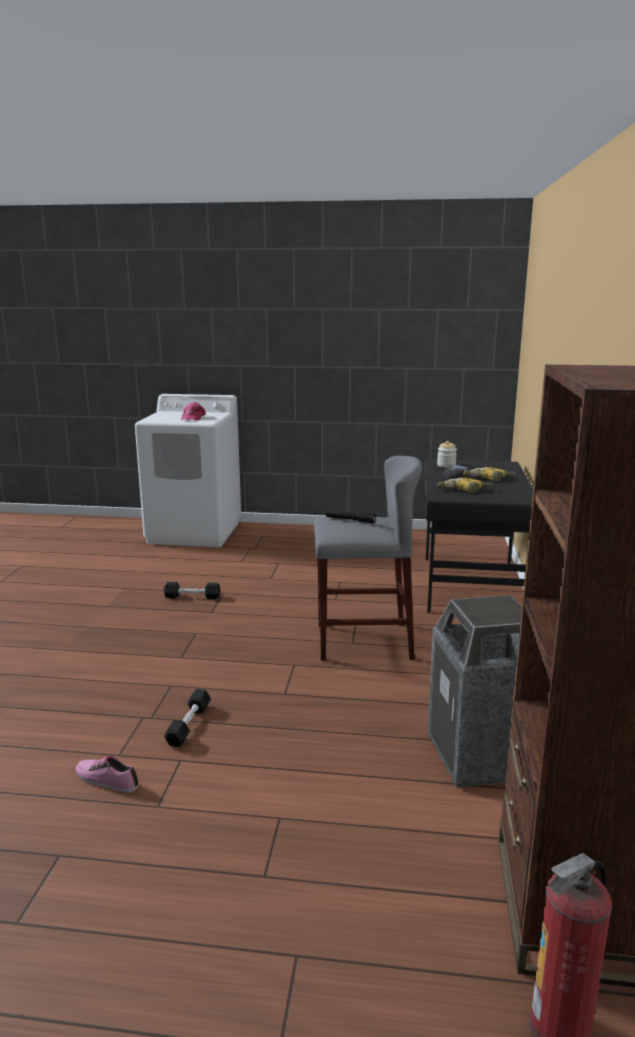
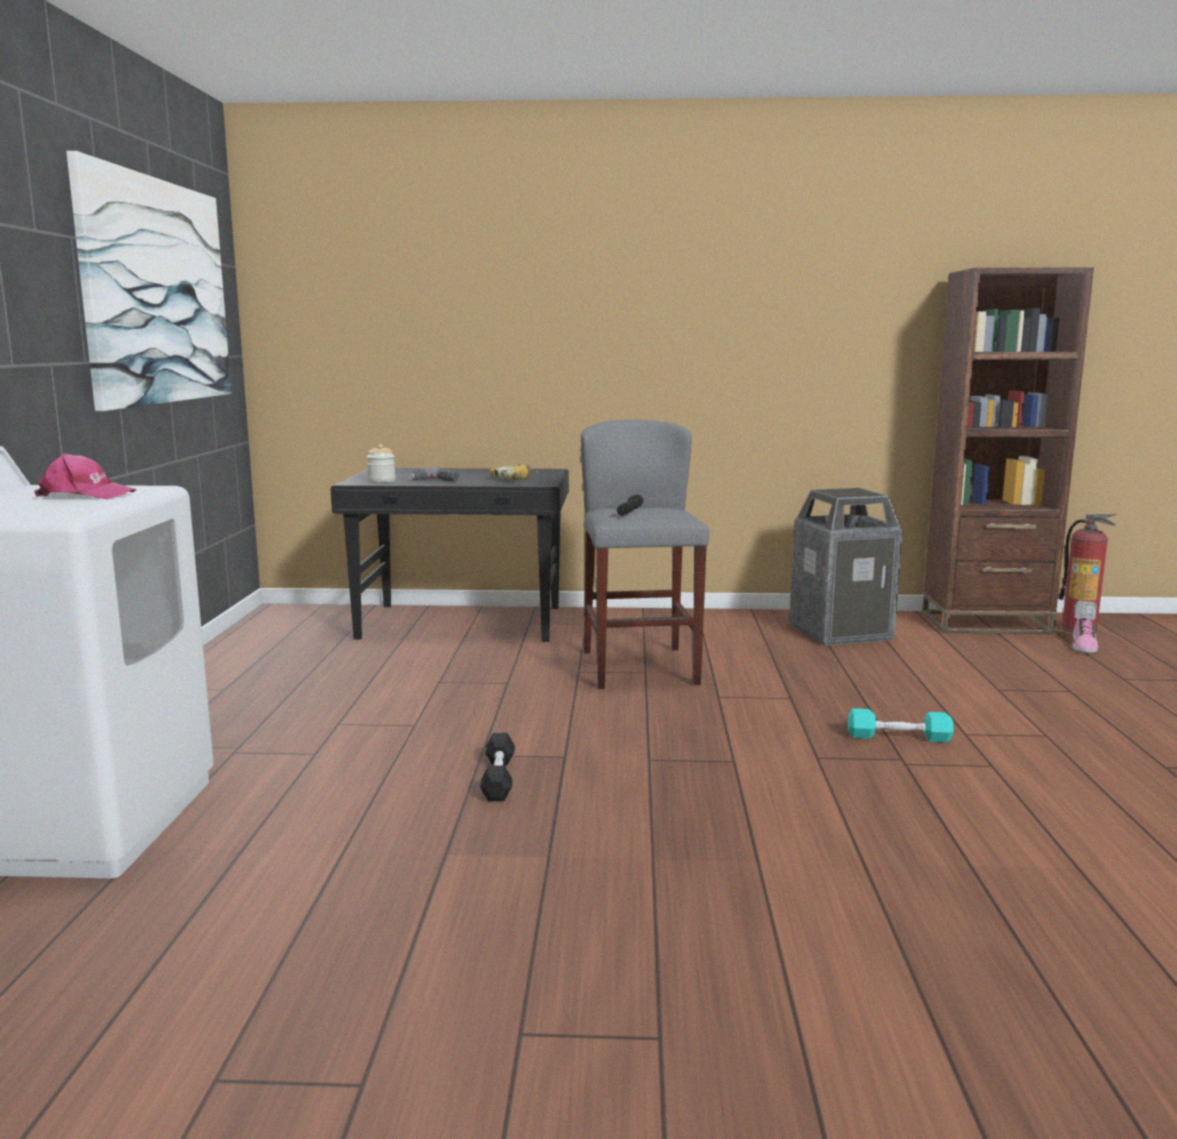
camera: 95 degrees left, 5 degrees down
(107, 779) = (1038, 764): shoe -> shoe (1082, 645)
(188, 725) = (898, 737): black dumbbell -> turquoise dumbbell
(399, 331) = (157, 292): none -> picture
(488, 479) = (461, 474): power drill -> none

